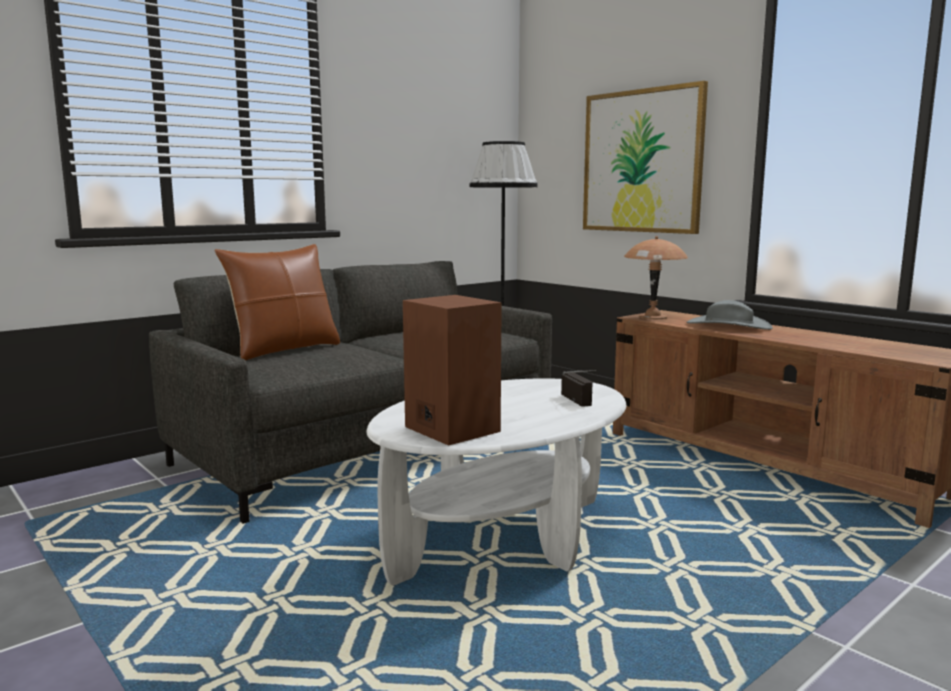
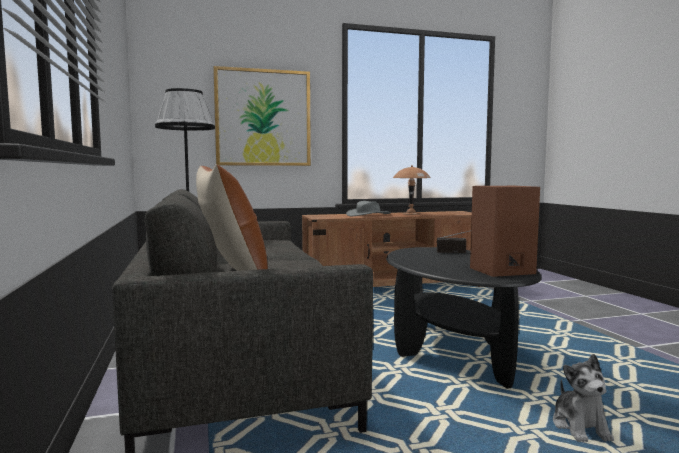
camera: 65 degrees left, 5 degrees down
(298, 639) = (580, 427): none -> plush toy
(503, 539) = (453, 351): white coffee table -> black coffee table
(652, 317) = (323, 216): brown table lamp -> brown table lamp (410, 214)

